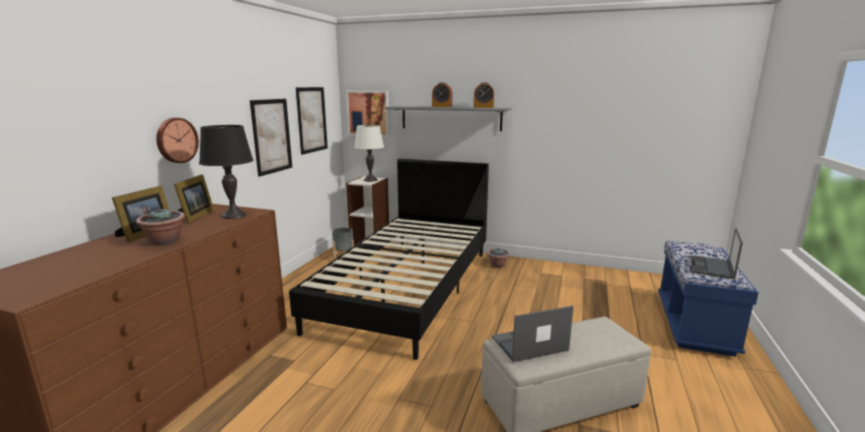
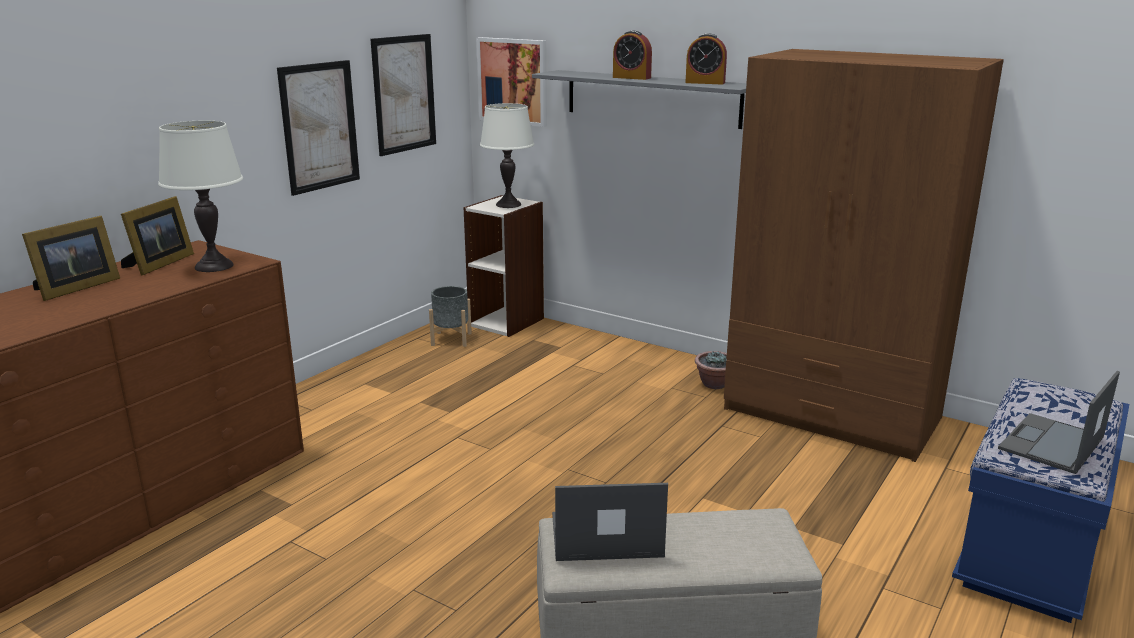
camera: 15 degrees right, 5 degrees up
(165, 241) = (91, 304): potted plant -> none
(176, 140) = (141, 140): wall clock -> none
(233, 215) = (214, 266): black table lamp -> white table lamp
(408, 287) = (529, 406): black bed -> none
(563, 273) = (831, 414): none -> brown wardrobe

